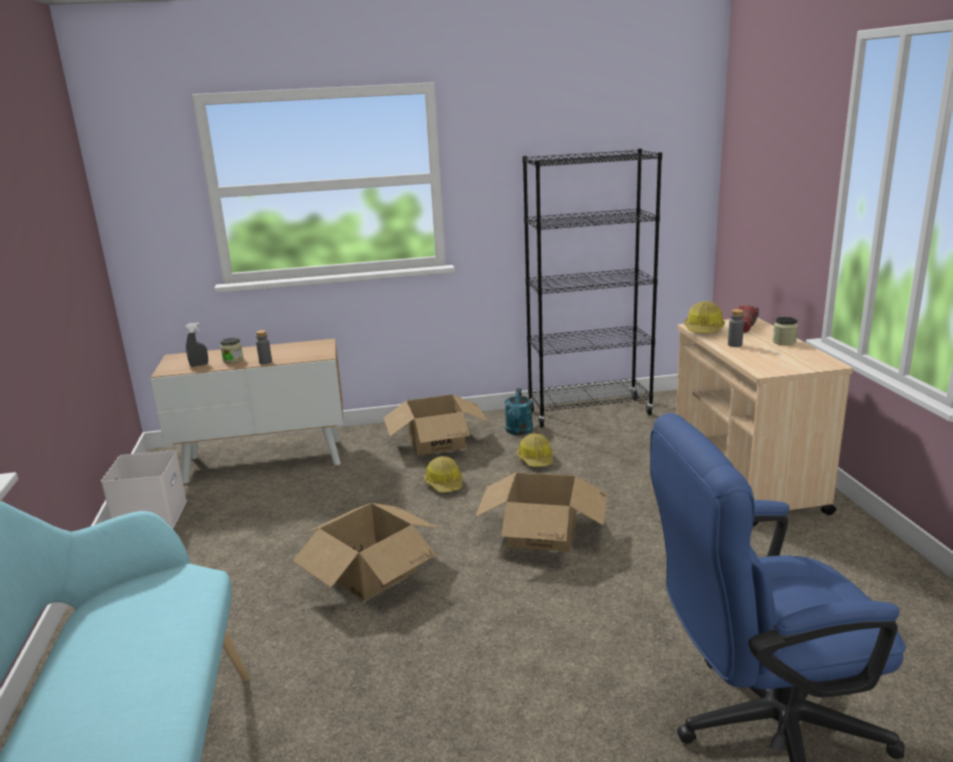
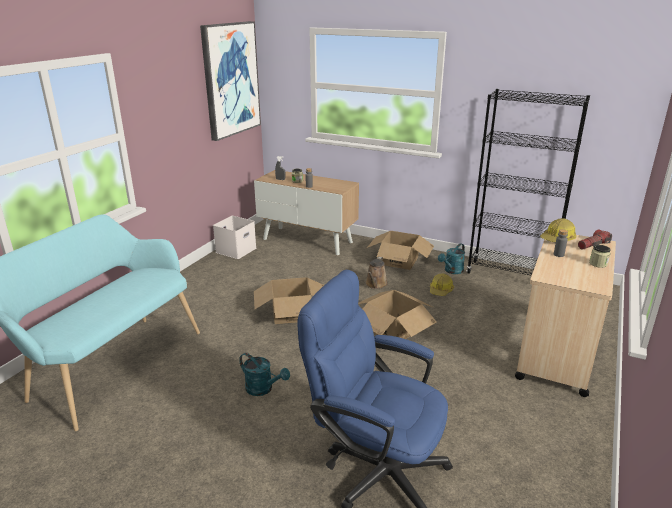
camera: 35 degrees right, 5 degrees up
(63, 198) = (230, 79): none -> picture
(444, 484) = (375, 284): hard hat -> brown watering can
(472, 708) = (263, 389): none -> turquoise watering can

